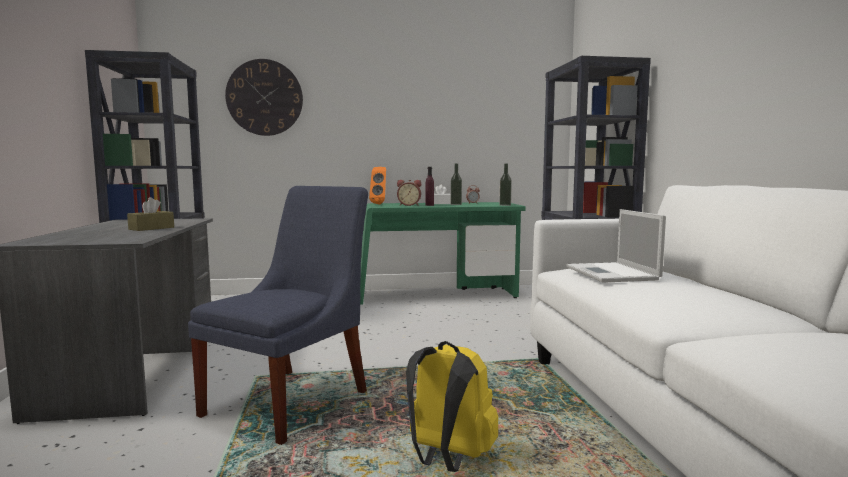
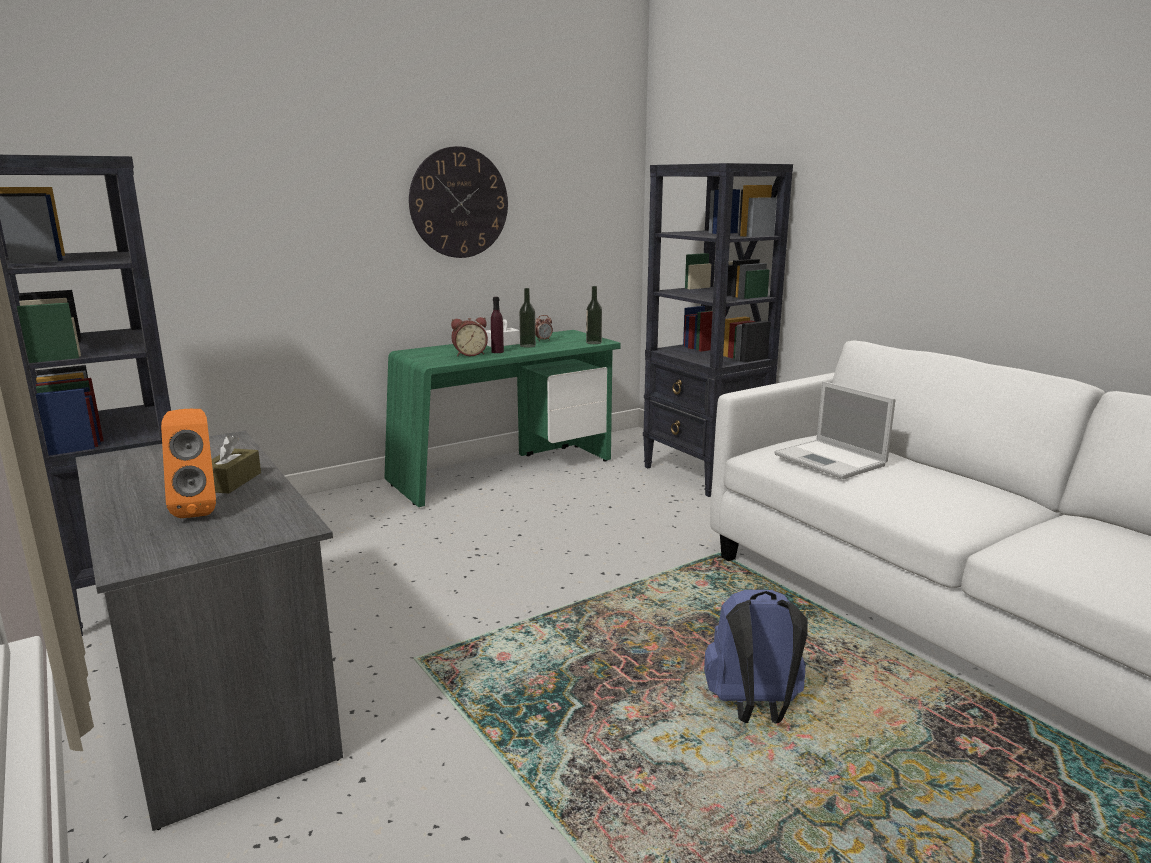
camera: 25 degrees left, 10 degrees up
(264, 97) = (212, 191): wall clock -> wall clock (459, 203)
(292, 400) = (508, 682): blue chair -> none
(379, 204) = (419, 353): orange speaker -> orange speaker (199, 509)
(448, 459) = (753, 708): yellow backpack -> blue backpack

